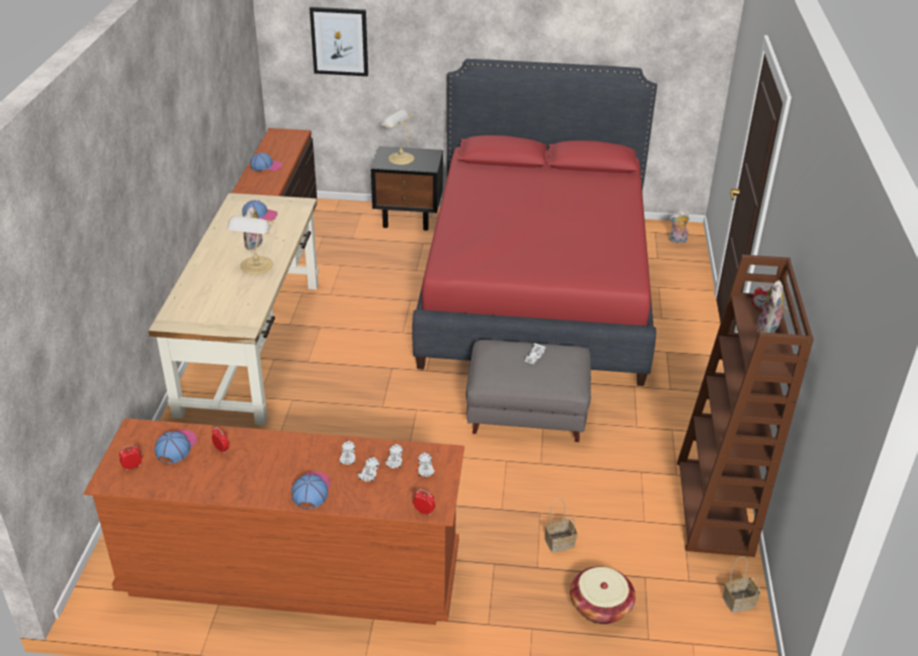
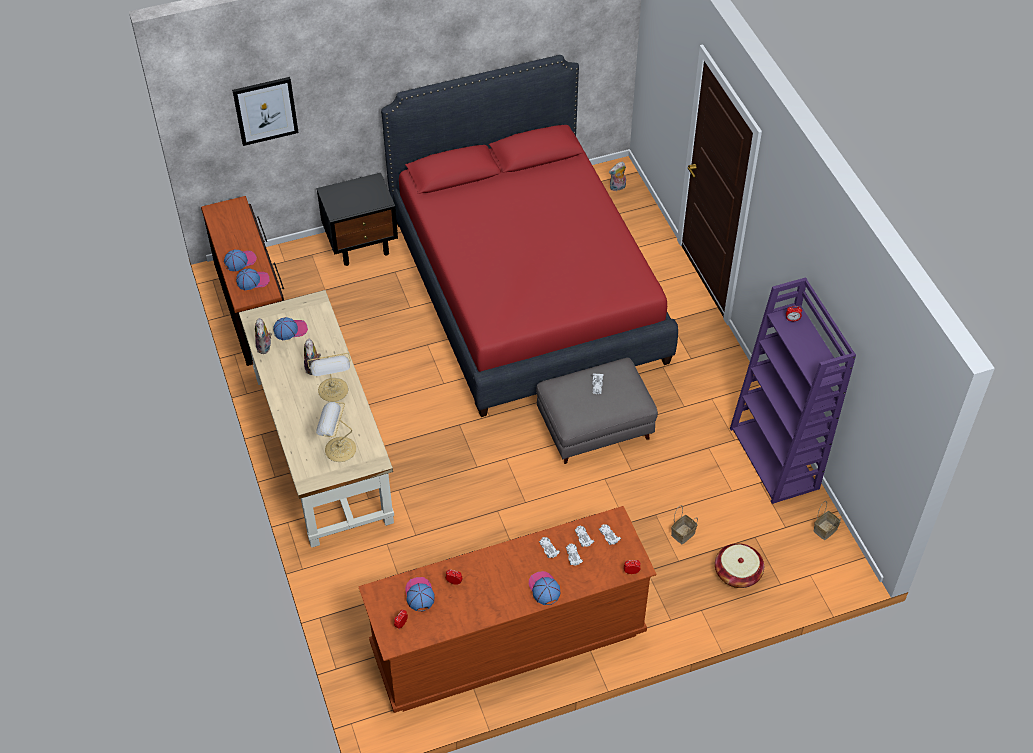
camera: 25 degrees left, 15 degrees up
(264, 180) = (253, 281): none -> cap
(399, 158) = (348, 198): table lamp -> table lamp (338, 449)
(715, 508) = (775, 458): brown bookcase -> purple bookcase
(769, 329) = (807, 338): plush toy -> plush toy (265, 347)

